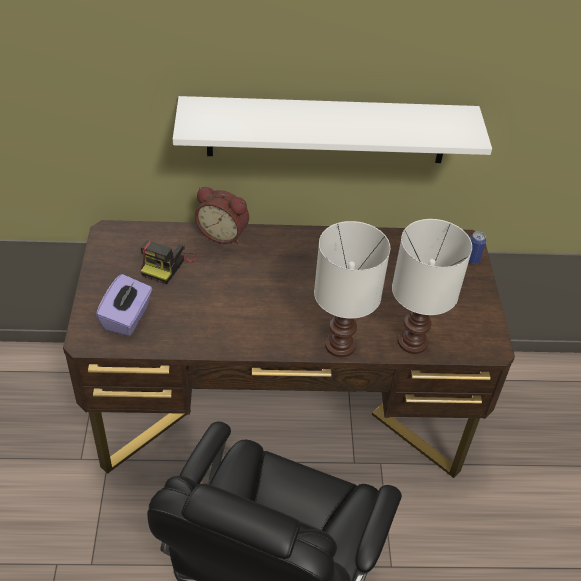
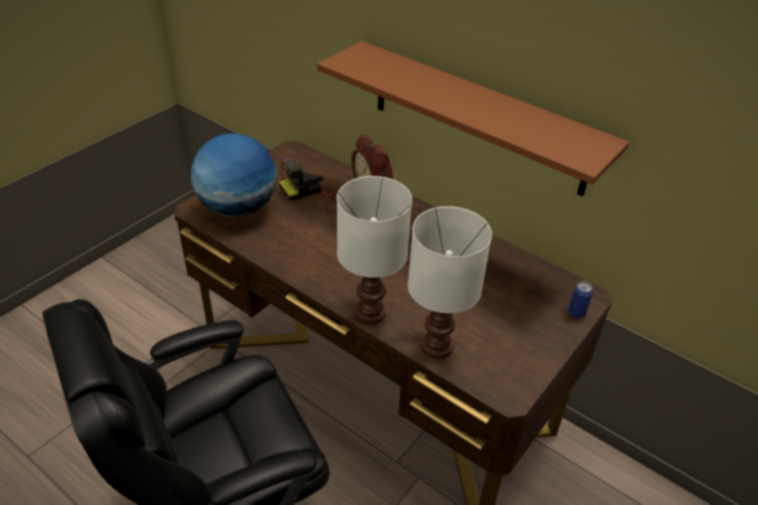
camera: 40 degrees right, 5 degrees down
(127, 318) = (238, 209): purple tissue box -> globe
(327, 130) = (478, 118): white shelf -> brown shelf

